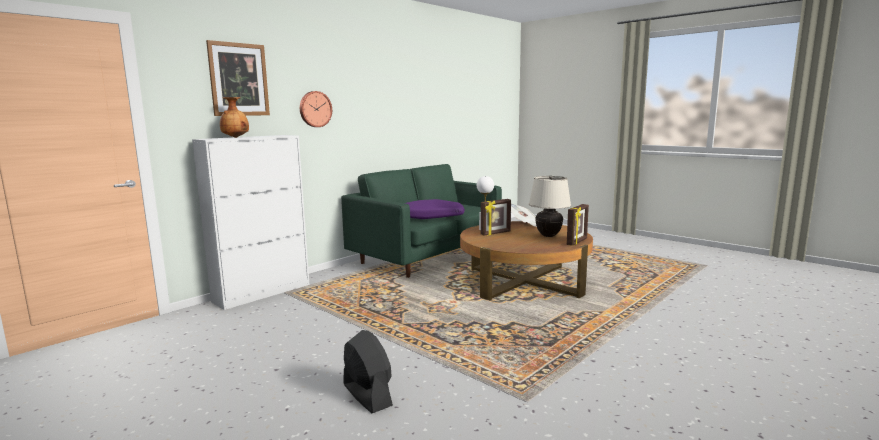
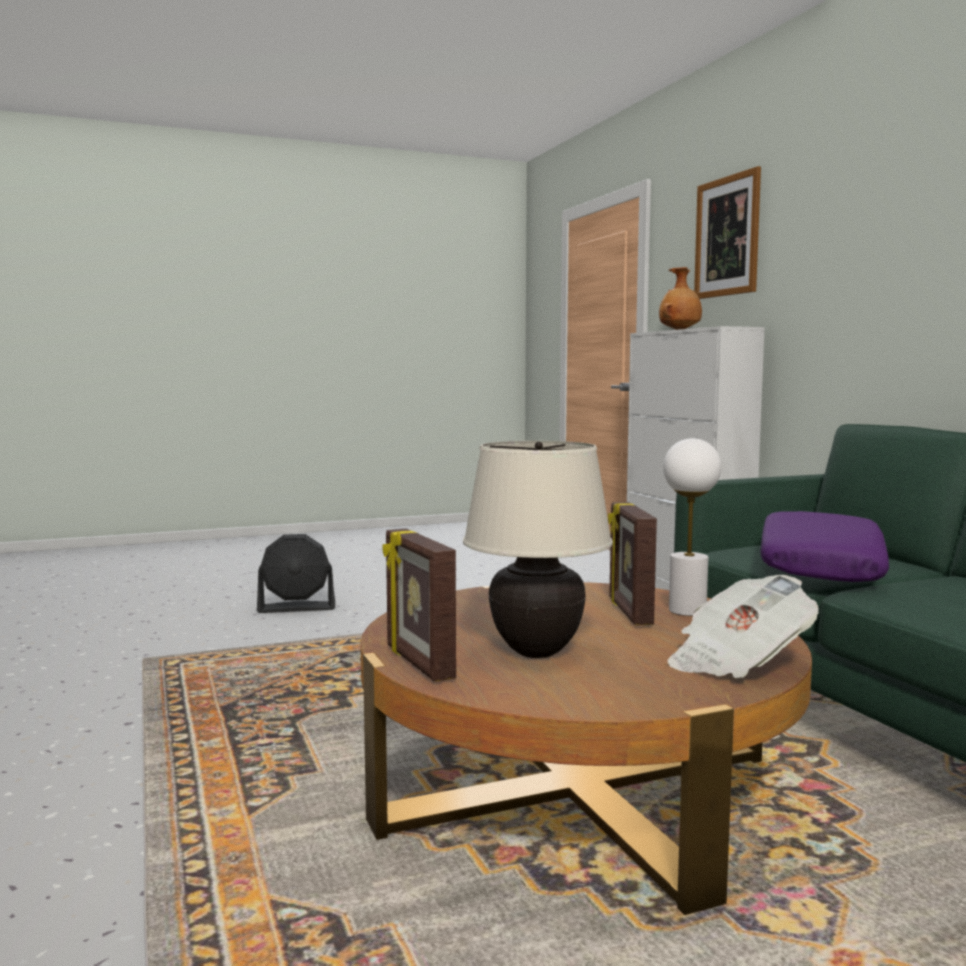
camera: 115 degrees right, 5 degrees down
(315, 109) = (830, 270): wall clock -> none

